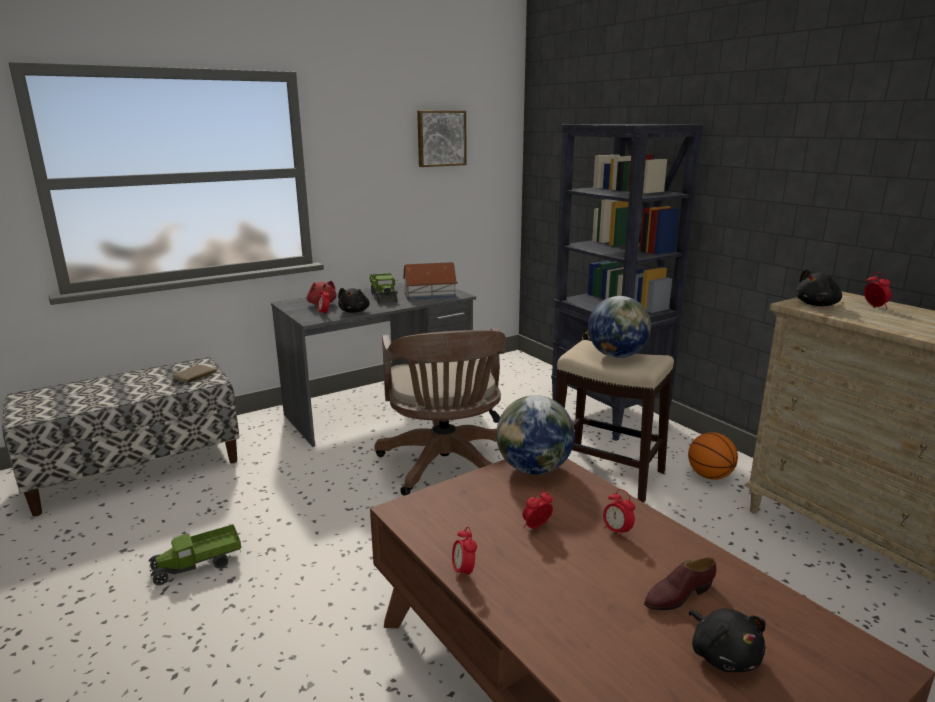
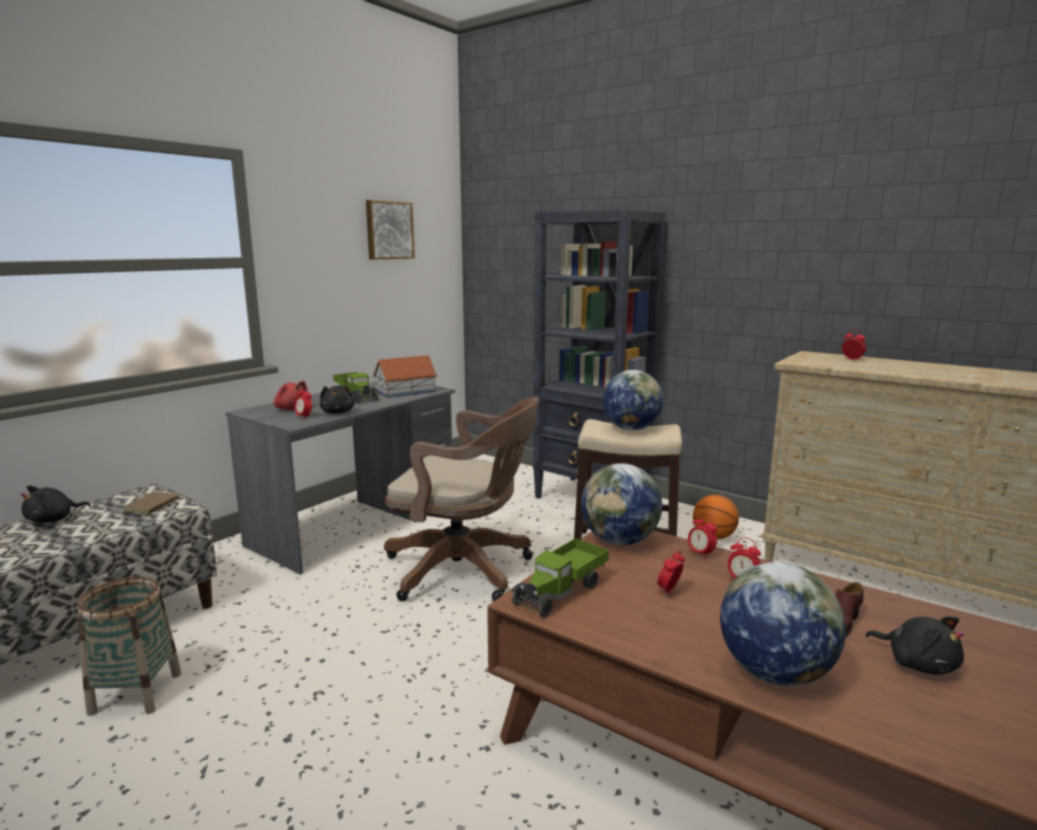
camera: 20 degrees left, 5 degrees down
(153, 520) = (136, 693): none -> basket
(198, 565) = (233, 732): toy truck -> toy truck (561, 591)
(445, 467) = (465, 570): brown office chair -> brown office chair turned 45 degrees counterclockwise
(464, 572) = (638, 646): alarm clock -> alarm clock (700, 554)
(565, 627) = (774, 673): none -> globe
(818, 305) = (811, 361): black plush toy -> black plush toy (53, 519)

